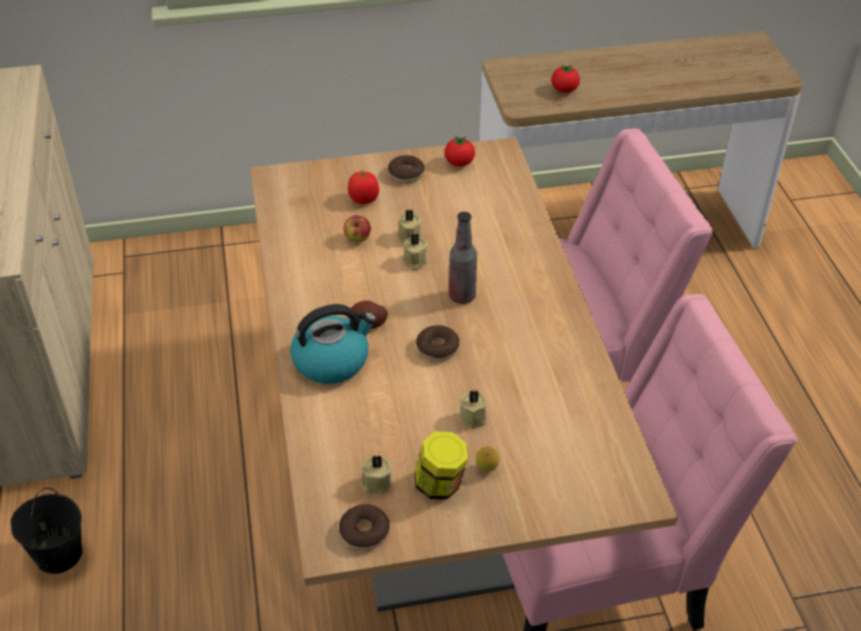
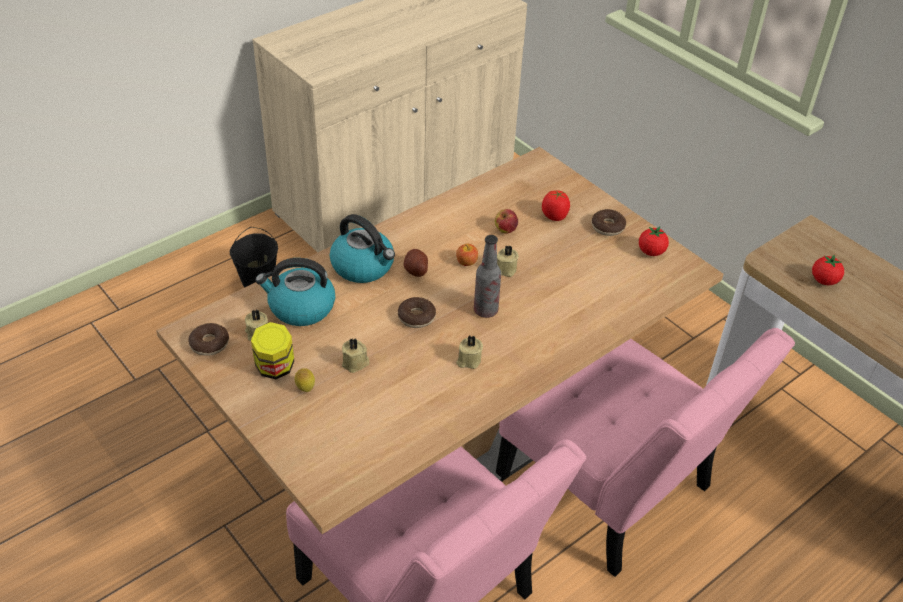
camera: 60 degrees right, 0 degrees up
(360, 433) = (300, 308): none -> kettle
(384, 283) = (466, 262): none -> apple
(409, 237) = (531, 256): beige candle -> beige candle (468, 360)

